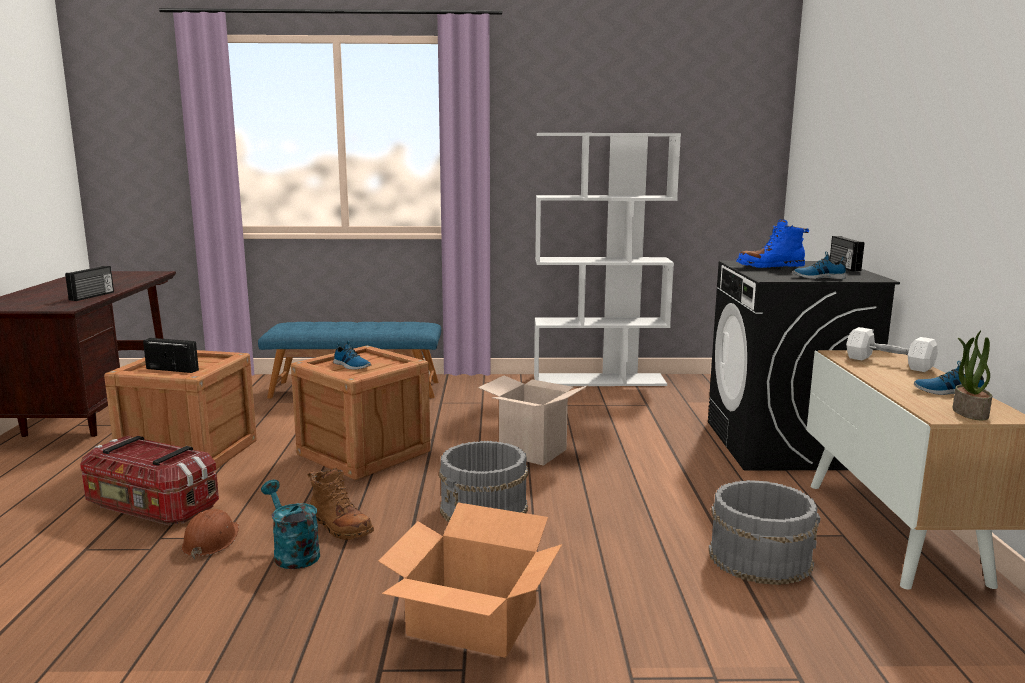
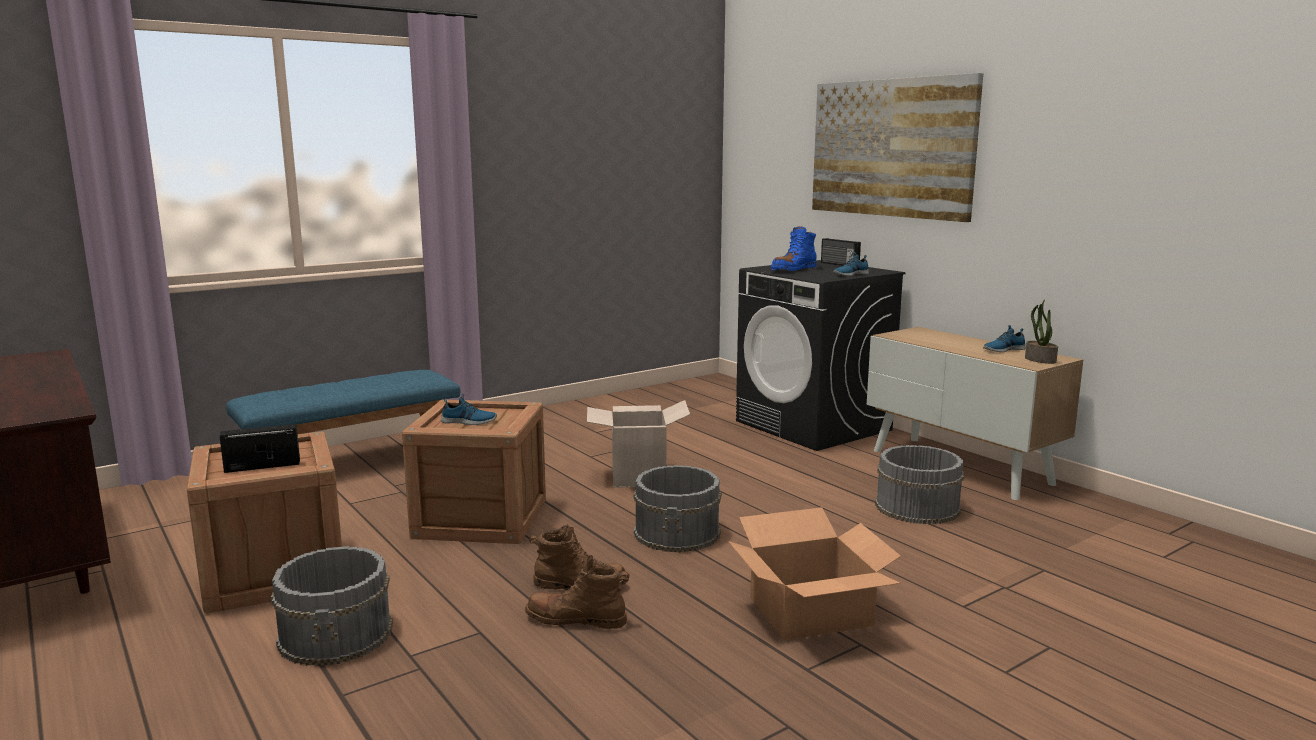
camera: 35 degrees left, 0 degrees up
(92, 296) = (55, 394): radio -> none
(151, 507) = (337, 634): storage box -> grey bucket
(211, 541) = (473, 639): brown hard hat -> none
(292, 553) = (576, 620): turquoise watering can -> brown boot
(599, 380) = (591, 404): white bookcase -> none
(889, 363) = (933, 336): white dumbbell -> none
(904, 130) = (891, 148): none -> picture

